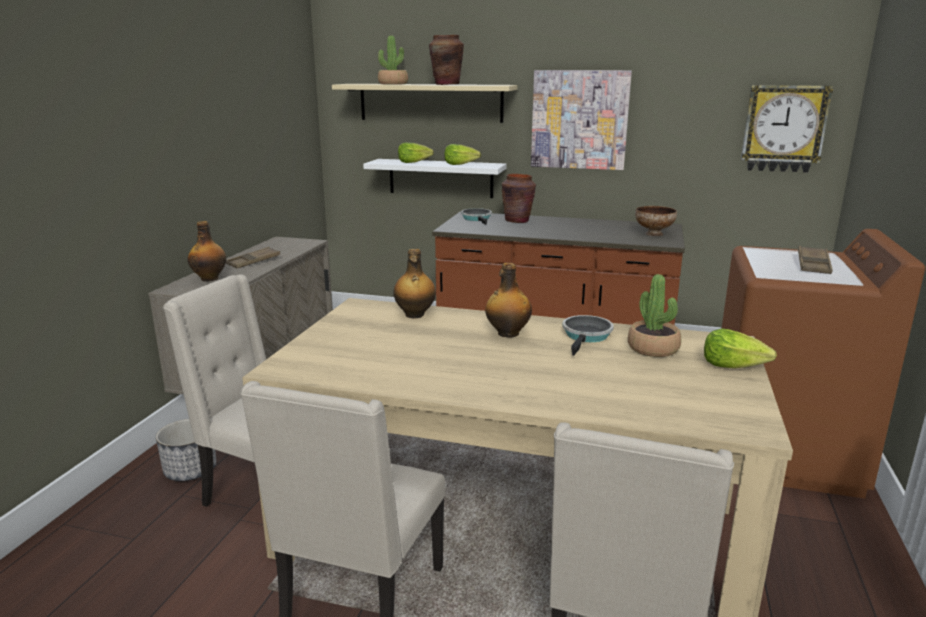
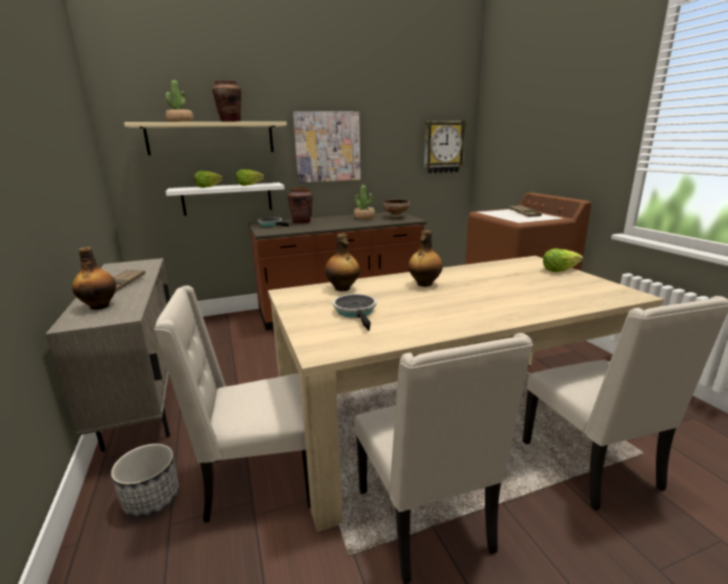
camera: 35 degrees left, 0 degrees up
(586, 336) = (467, 274): frying pan -> frying pan (356, 312)
(653, 348) = (511, 272): potted plant -> potted plant (364, 217)

